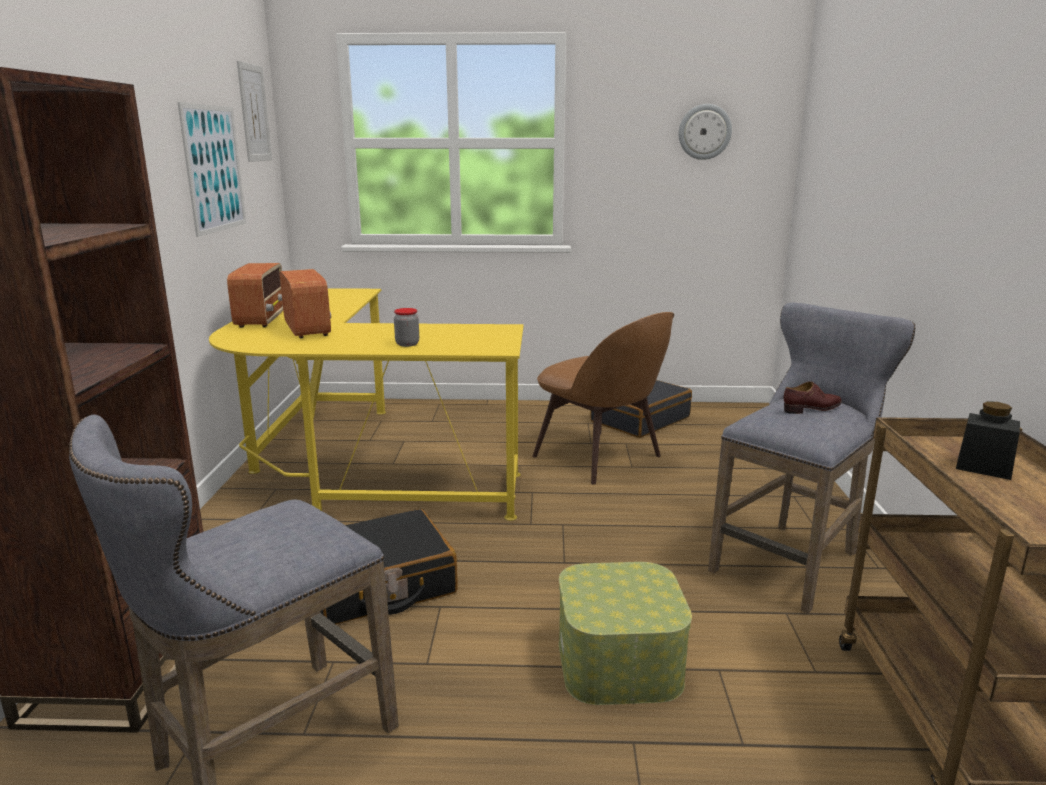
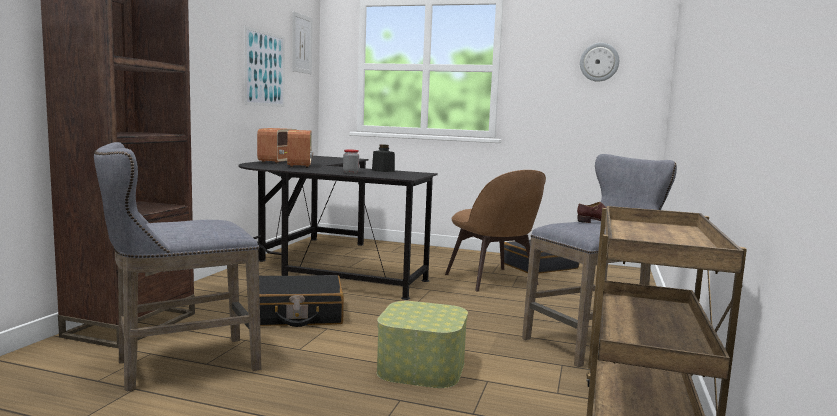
camera: 15 degrees right, 10 degrees down
(357, 468) = (325, 266): yellow desk -> black desk
(983, 467) = (660, 232): black jar -> black jar (383, 170)

